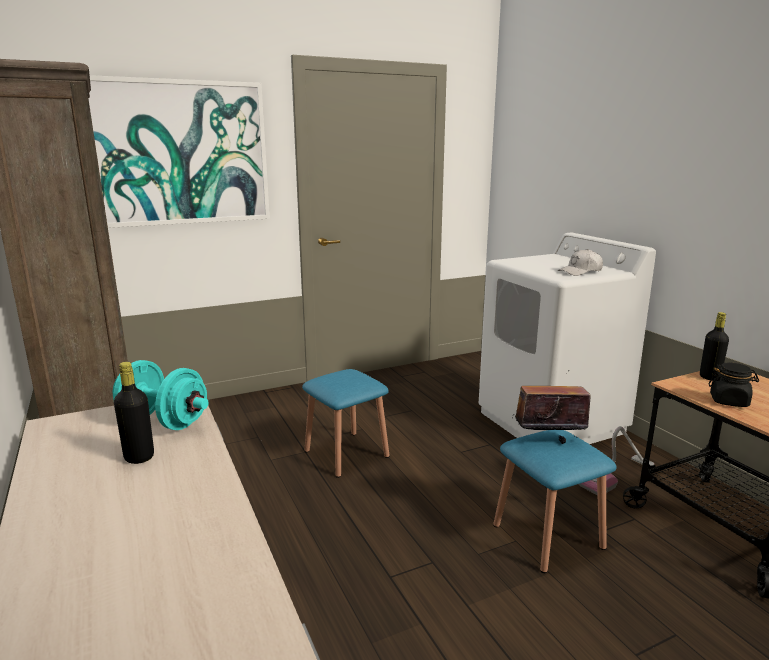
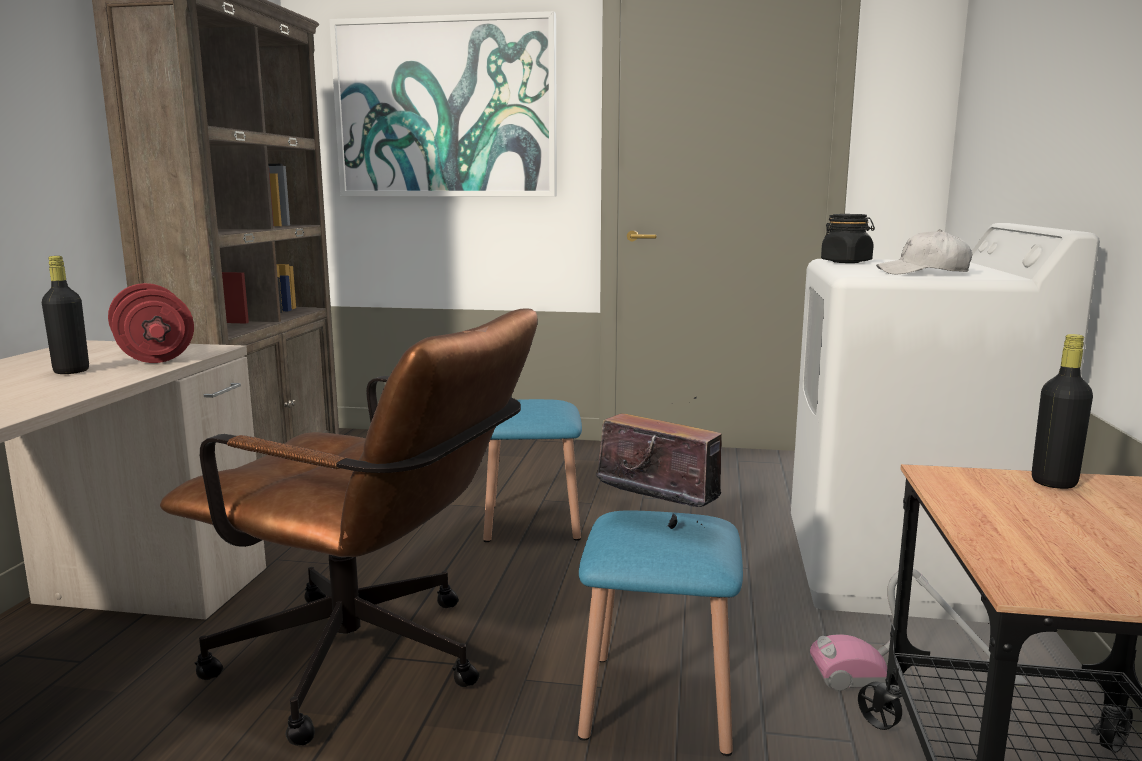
camera: 35 degrees right, 5 degrees down
(163, 421) = (154, 356): turquoise dumbbell -> red dumbbell
(391, 585) = (372, 665): none -> brown office chair
(729, 401) = (1004, 516): black jar -> black jar (846, 262)

